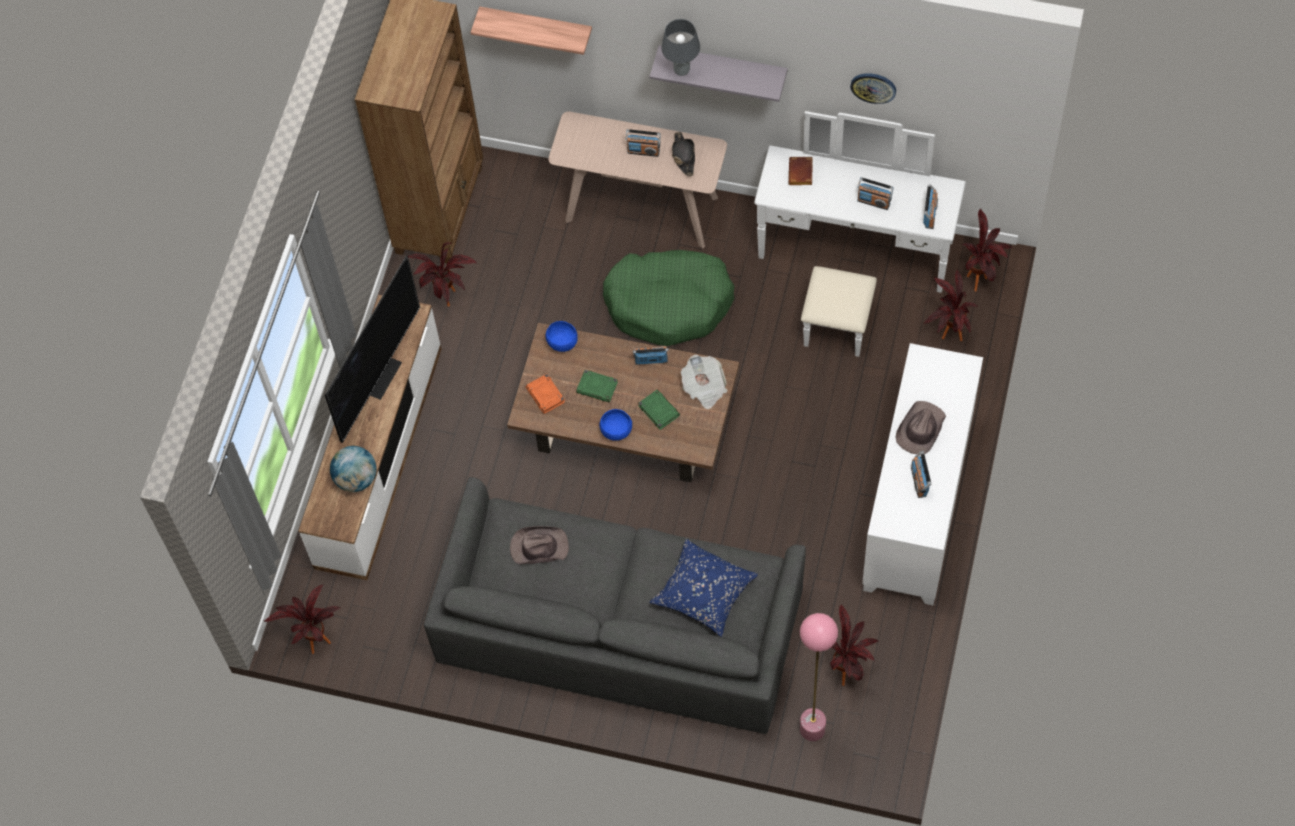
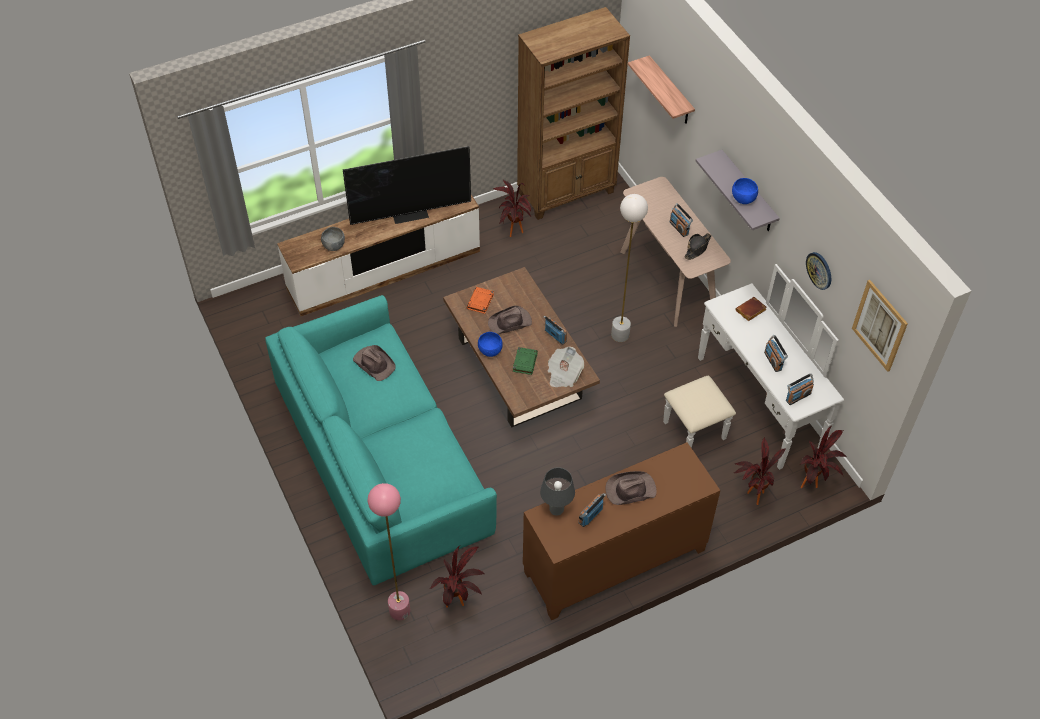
camera: 45 degrees right, 10 degrees down
(314, 639) = (242, 317): potted plant -> none
(356, 479) = (333, 246): globe -> grey bowl
(562, 344) = (522, 287): blue bowl -> blue bowl (743, 199)
(597, 387) = (510, 322): green book -> brown hat
(619, 623) = (381, 455): grey sofa -> turquoise sofa
(669, 303) = (620, 335): green dog bed -> white floor lamp
(682, 70) = (717, 170): grey table lamp -> grey table lamp (556, 510)
(704, 593) = (419, 468): blue pillow -> none
(918, 505) = (615, 562): white cabinet -> brown cabinet
(986, 94) = (879, 325): none -> picture

